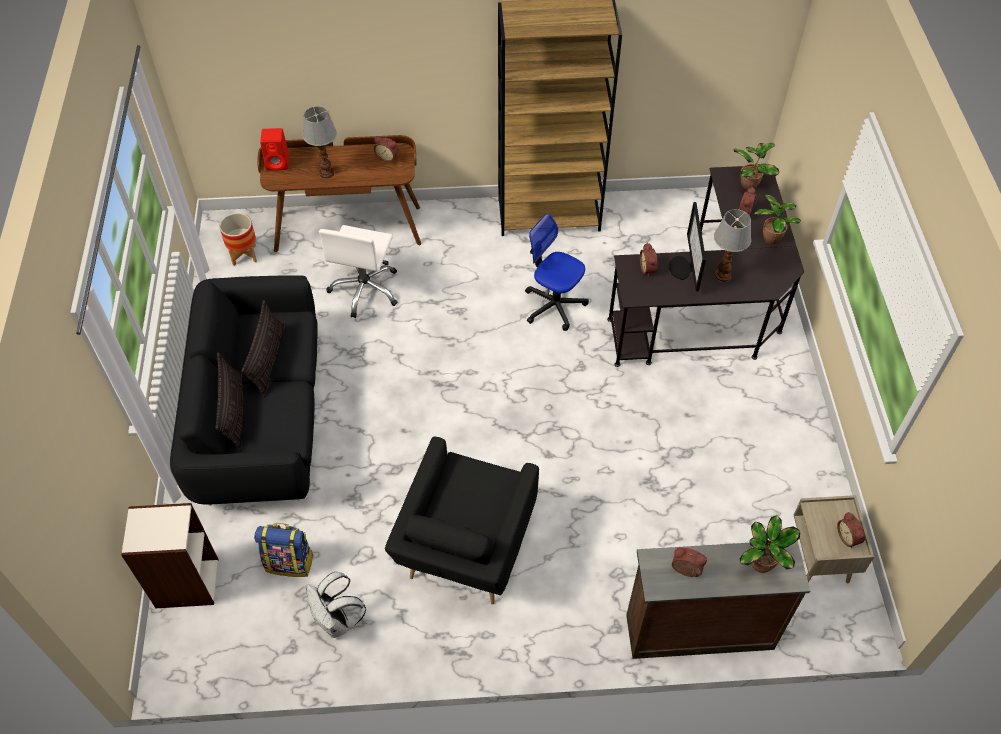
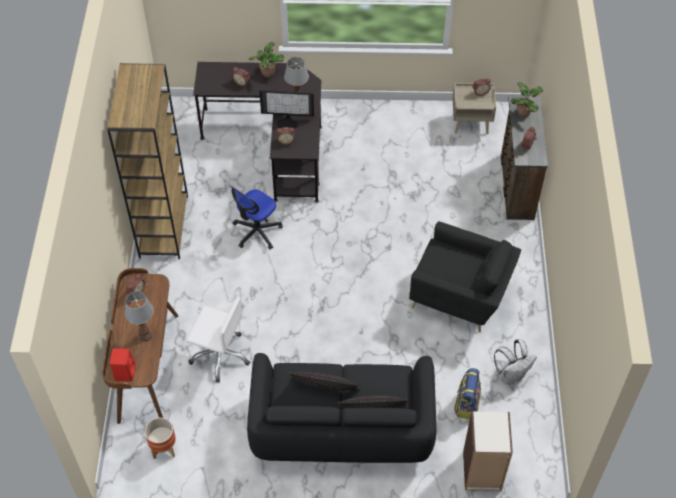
camera: 85 degrees left, 0 degrees up
(750, 184) = (214, 76): potted plant -> none

